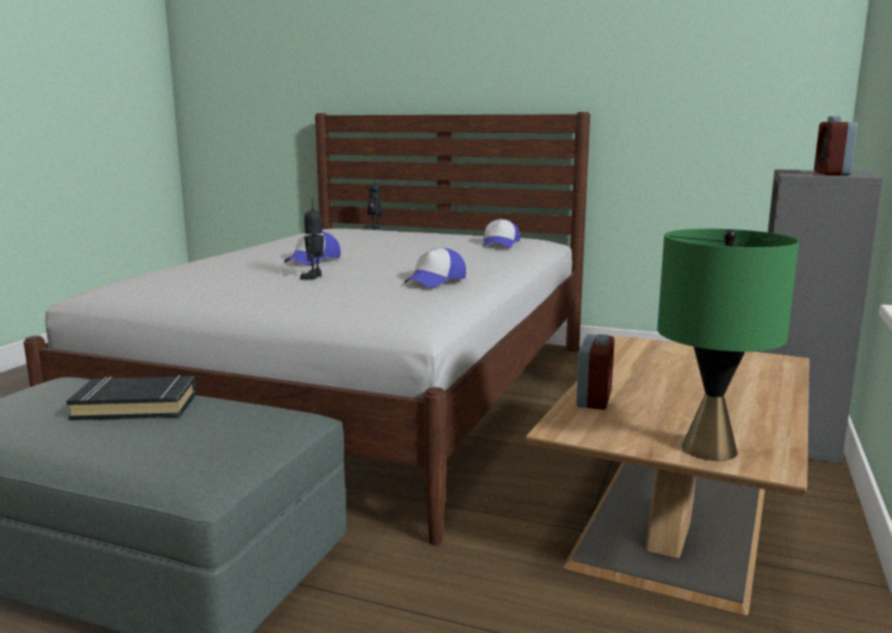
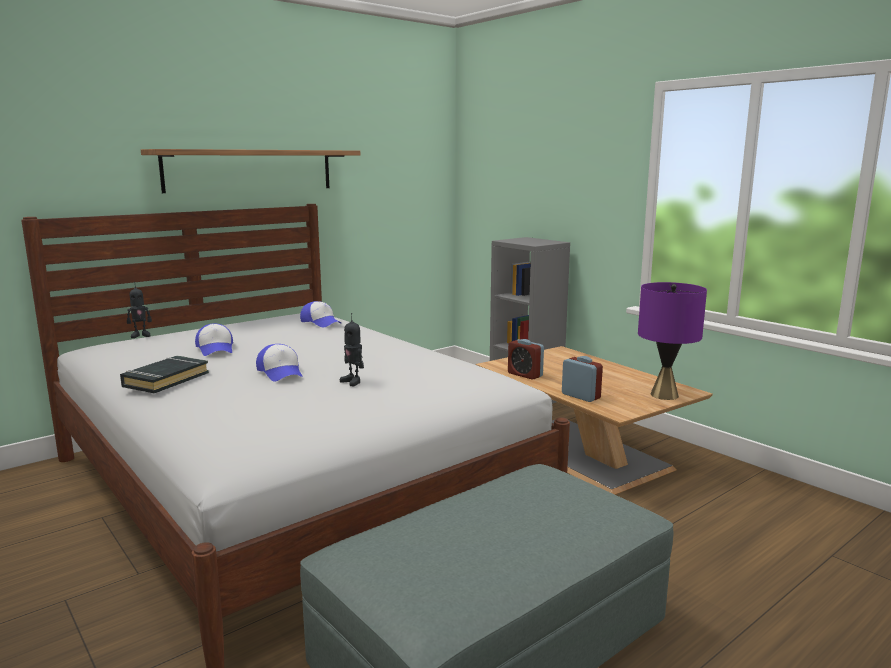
camera: 60 degrees left, 0 degrees up
(136, 406) = (477, 517): black book -> black book (165, 379)
(435, 281) = (423, 357): cap -> cap (216, 349)
(520, 72) = (250, 170): none -> shelf
(709, 449) = (664, 395): green table lamp -> purple table lamp
(831, 173) = (540, 242): alarm clock -> alarm clock (525, 375)

